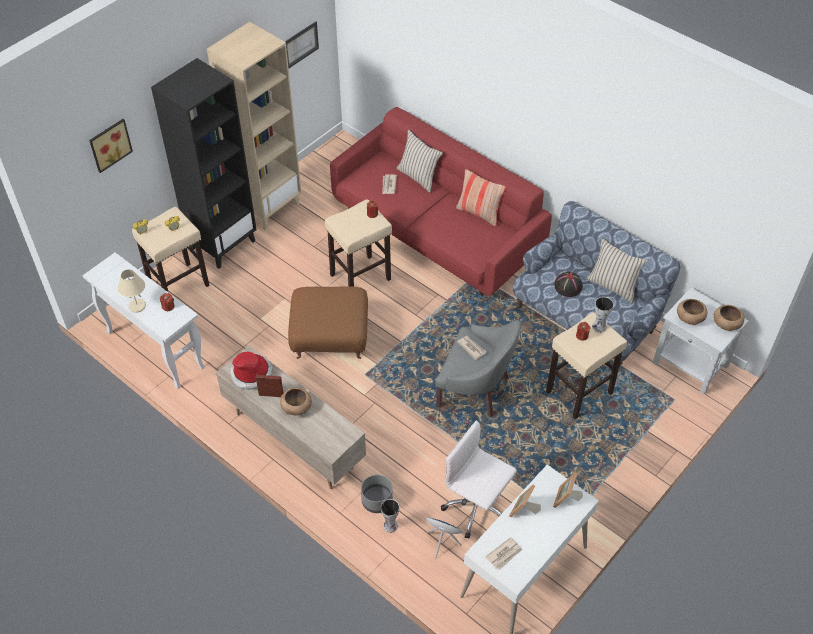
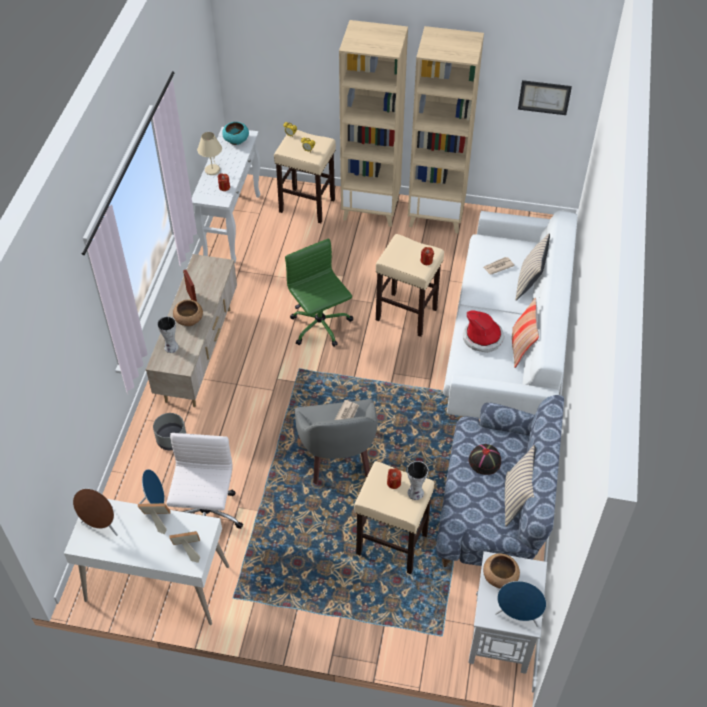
camera: 60 degrees right, 0 degrees up
(109, 144) = (296, 43): picture -> none
(112, 272) = (236, 140): none -> turquoise bowl
(223, 244) = (371, 209): black bookcase -> beige bookcase
(251, 374) = (205, 275): hat -> hat (483, 338)
(329, 339) = (320, 327): brown ottoman -> green office chair
(390, 526) = (151, 461): vase -> vase (170, 347)
(436, 232) = (506, 342): red sofa -> white sofa
(504, 554) = (101, 525): newspaper -> brown speaker
(726, 324) = (517, 616): brown bowl -> blue speaker

